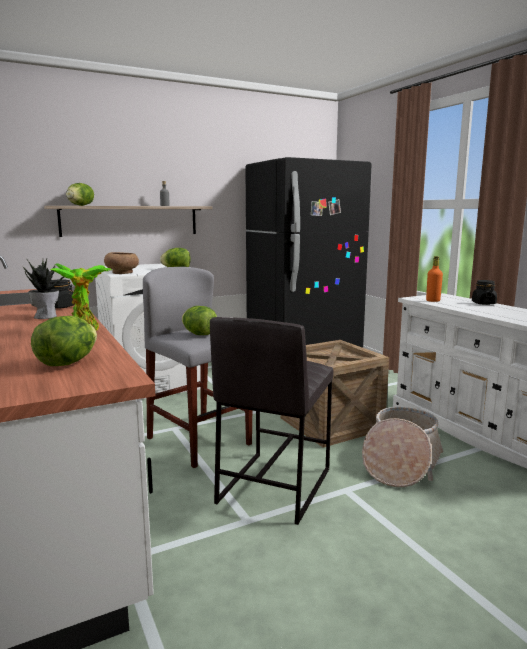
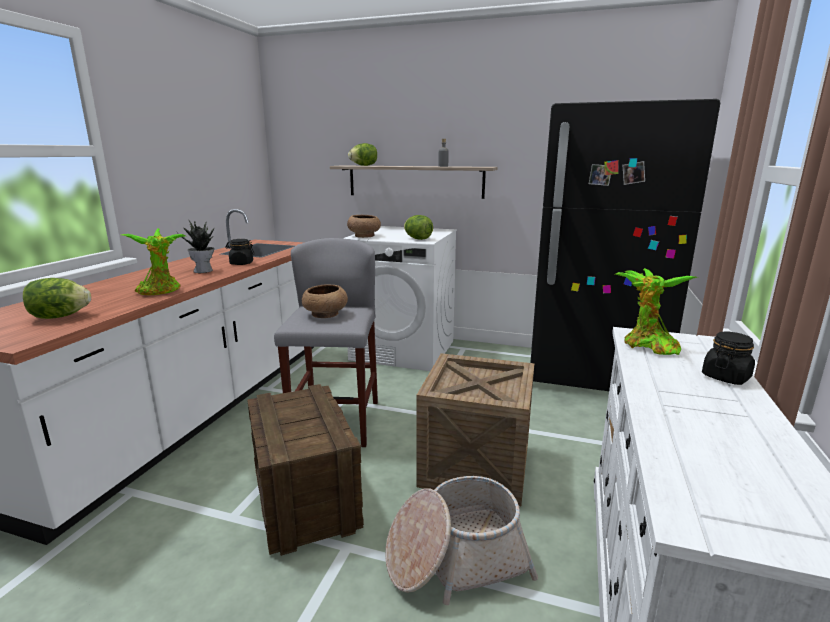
camera: 45 degrees right, 5 degrees up
(199, 334) = (325, 314): lettuce -> brown bowl
(273, 485) = (305, 498): grey stool -> crate
(433, 301) = (647, 346): orange bottle -> potted plant

